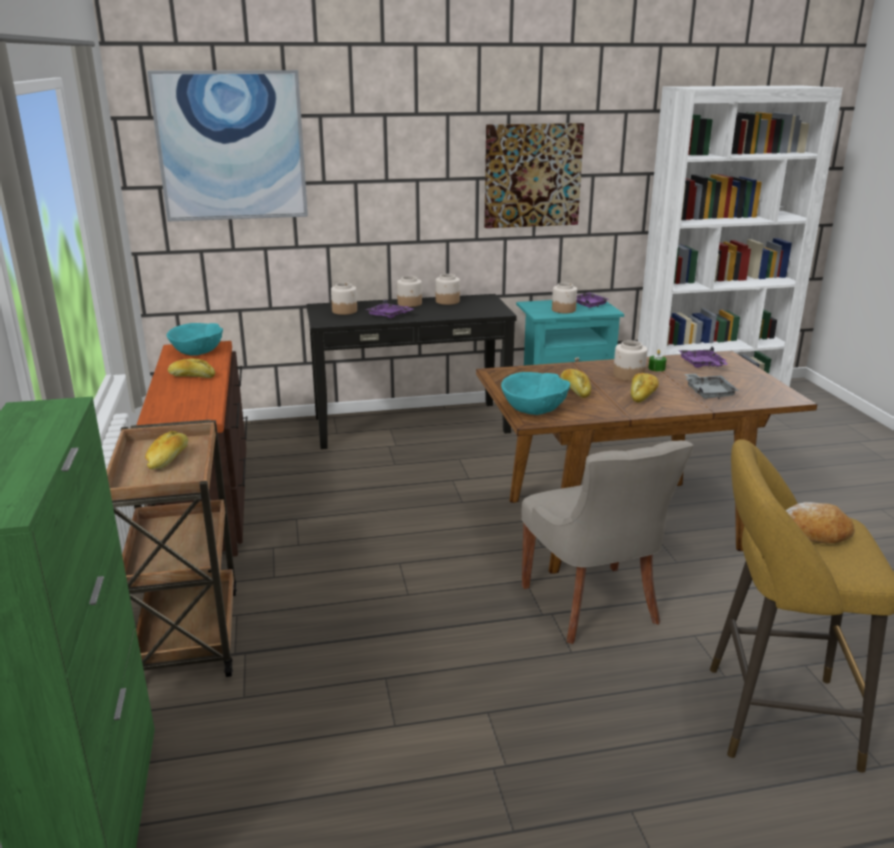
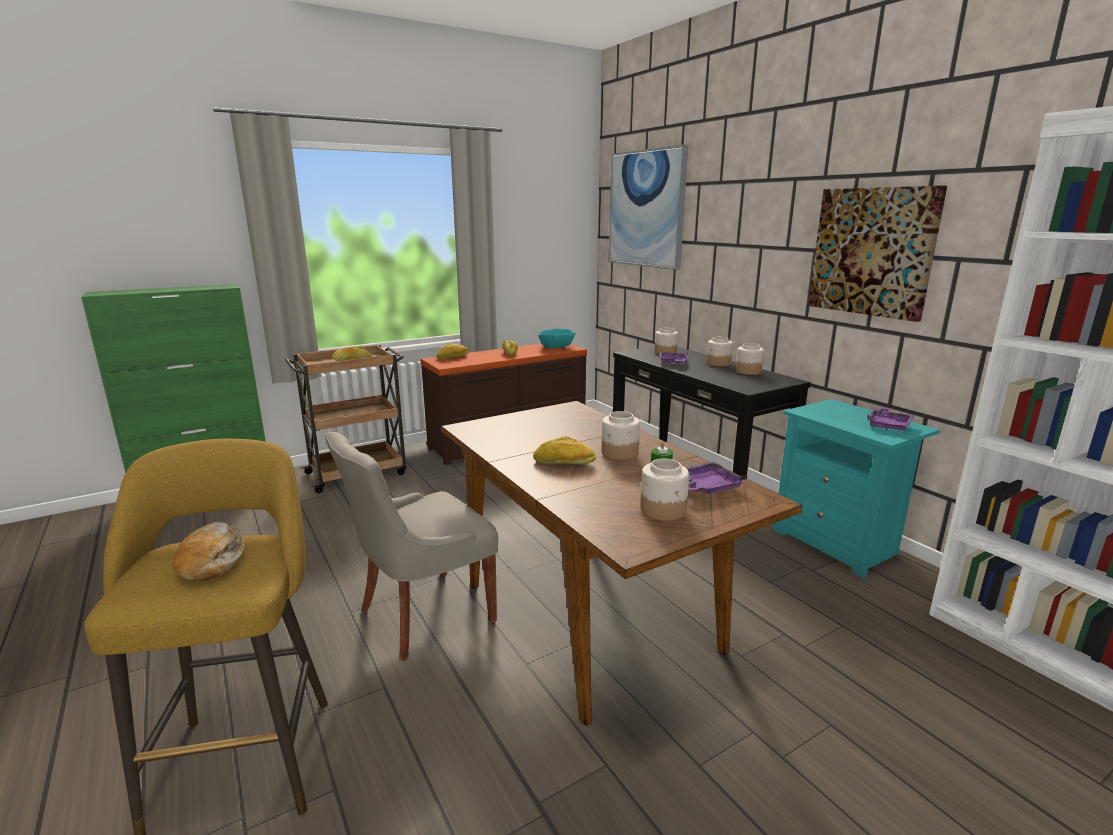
camera: 70 degrees right, 5 degrees down
(534, 408) = (491, 426): turquoise bowl -> none
(564, 310) = (842, 418): jar -> jar (663, 510)
(575, 390) = (553, 435): bread -> bread (453, 357)
(708, 392) = (602, 494): grey tray -> none

